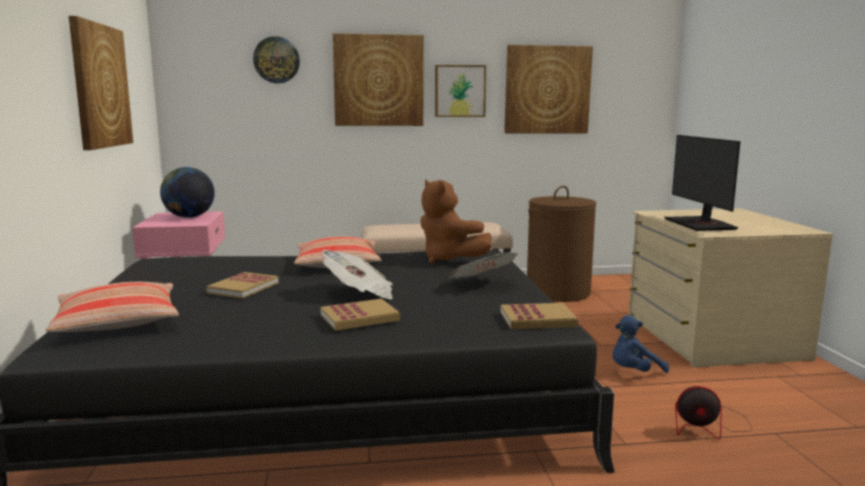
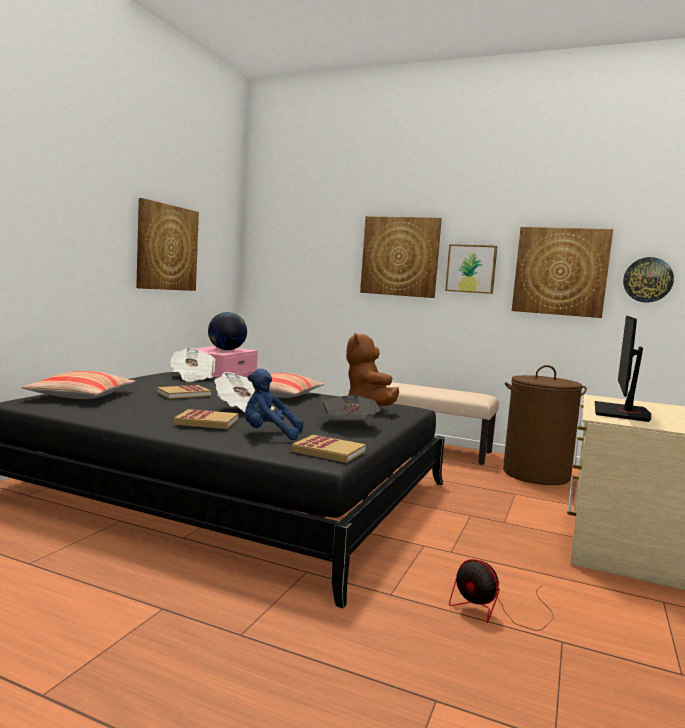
camera: 30 degrees right, 5 degrees down
(199, 262) = (192, 377): none -> newspaper
(276, 60) = (323, 237): wall clock -> wall clock (647, 280)
(634, 372) = (499, 550): blue plush toy -> blue plush toy (268, 434)

